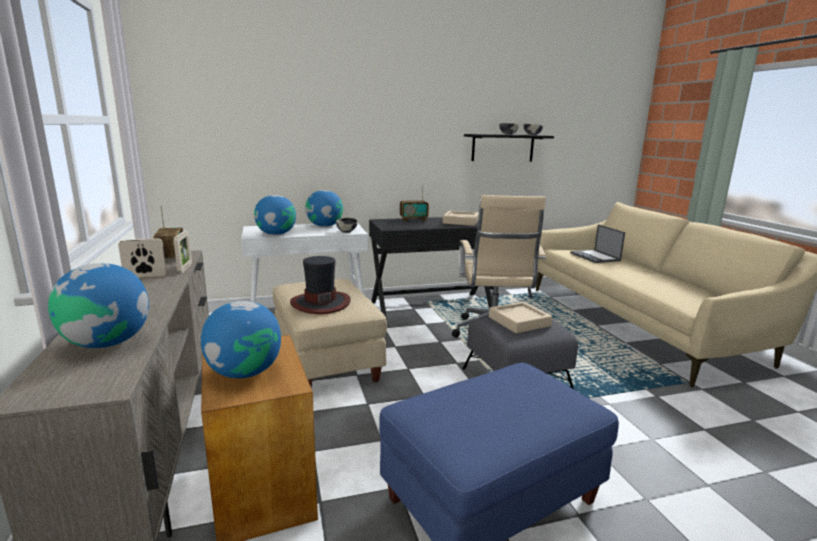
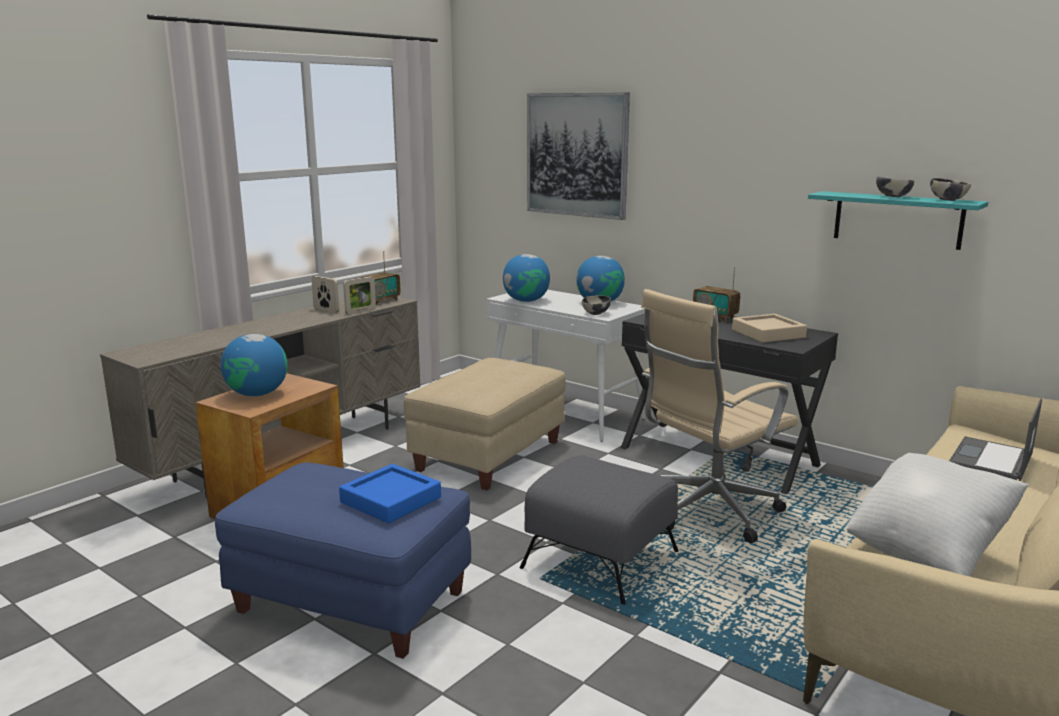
camera: 55 degrees right, 0 degrees up
(107, 343) = (201, 342): globe -> none
(278, 113) = (577, 155): none -> picture
(320, 303) = (465, 381): hat -> none
(503, 148) = (897, 219): black shelf -> turquoise shelf
(519, 321) = (604, 474): beige tray -> none
(528, 389) = (391, 500): none -> blue tray
(683, 295) = (926, 553): none -> white pillow

